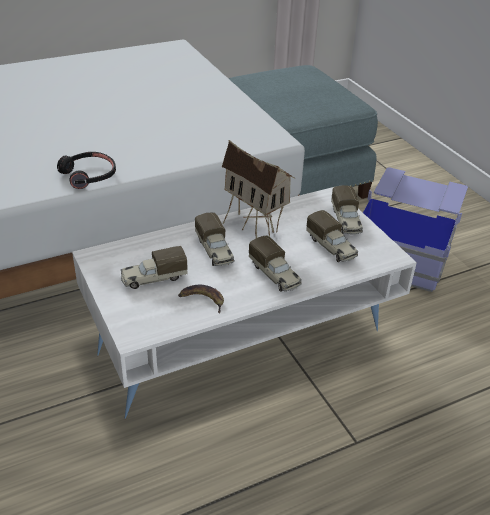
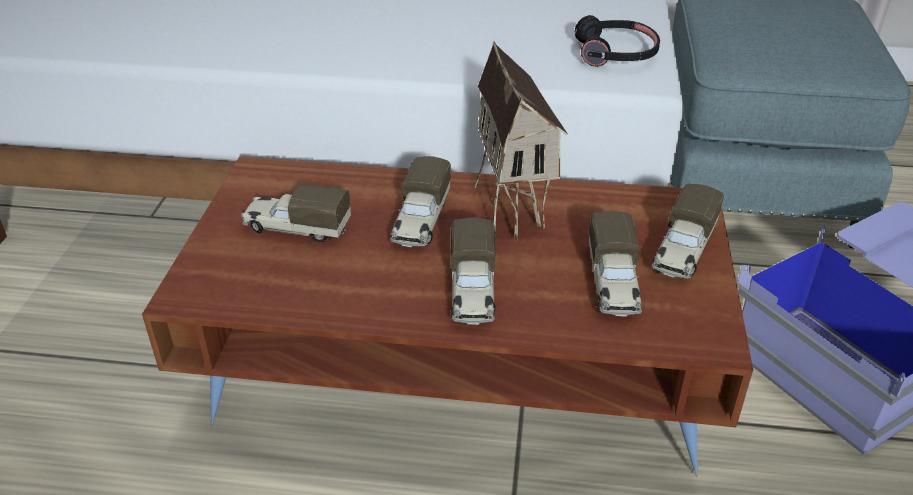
camera: 35 degrees right, 0 degrees up
(89, 175) = (313, 56): black headphones -> black headphones (616, 53)
(202, 300) = (327, 284): banana -> none
(241, 342) = (457, 391): white coffee table -> brown coffee table

